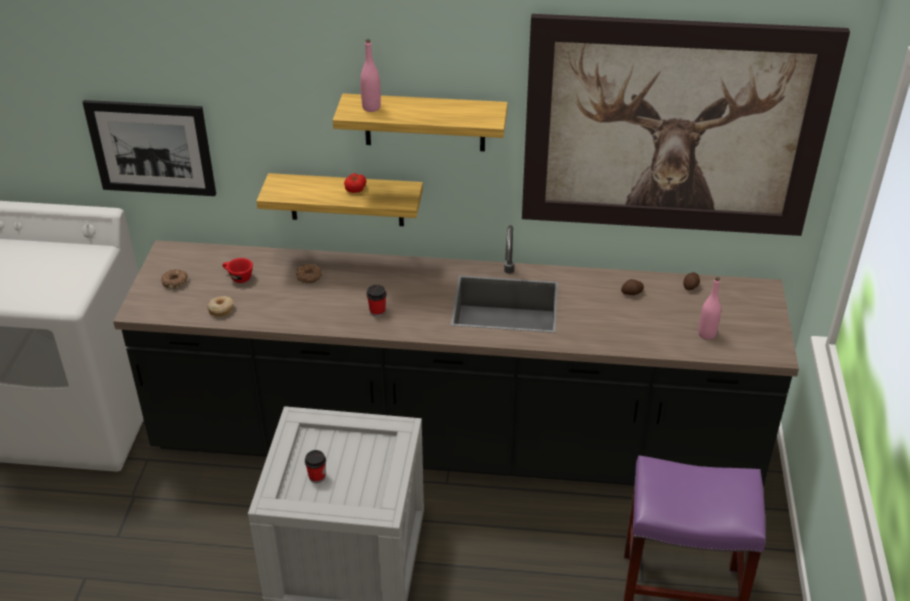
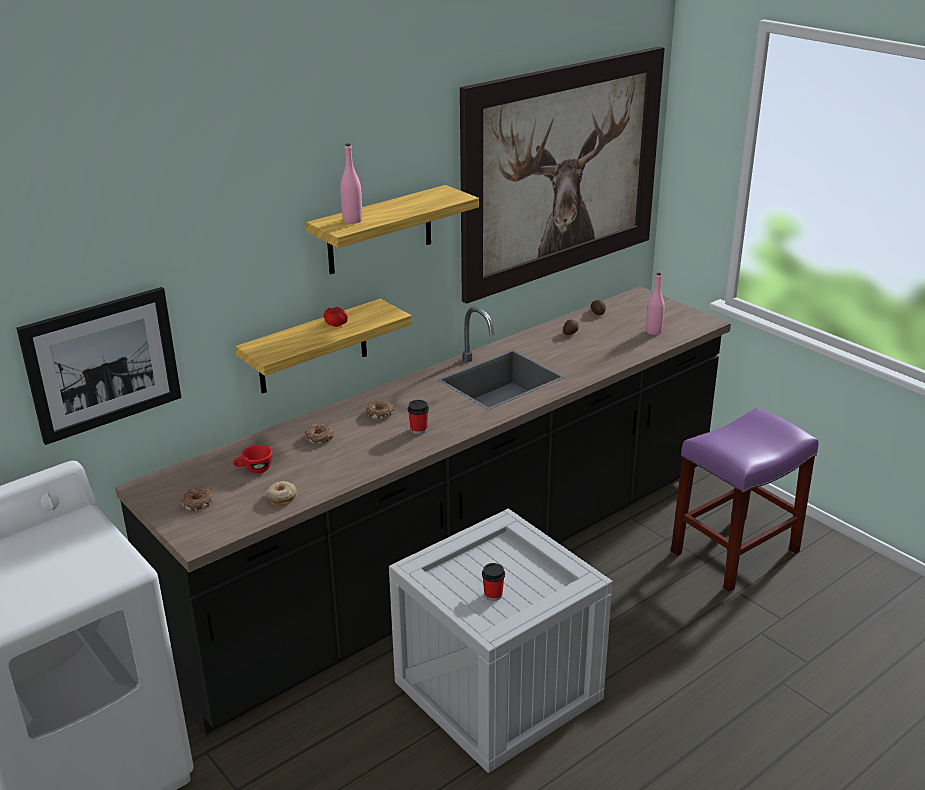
camera: 45 degrees left, 10 degrees down
(375, 281) = (380, 413): none -> donut

